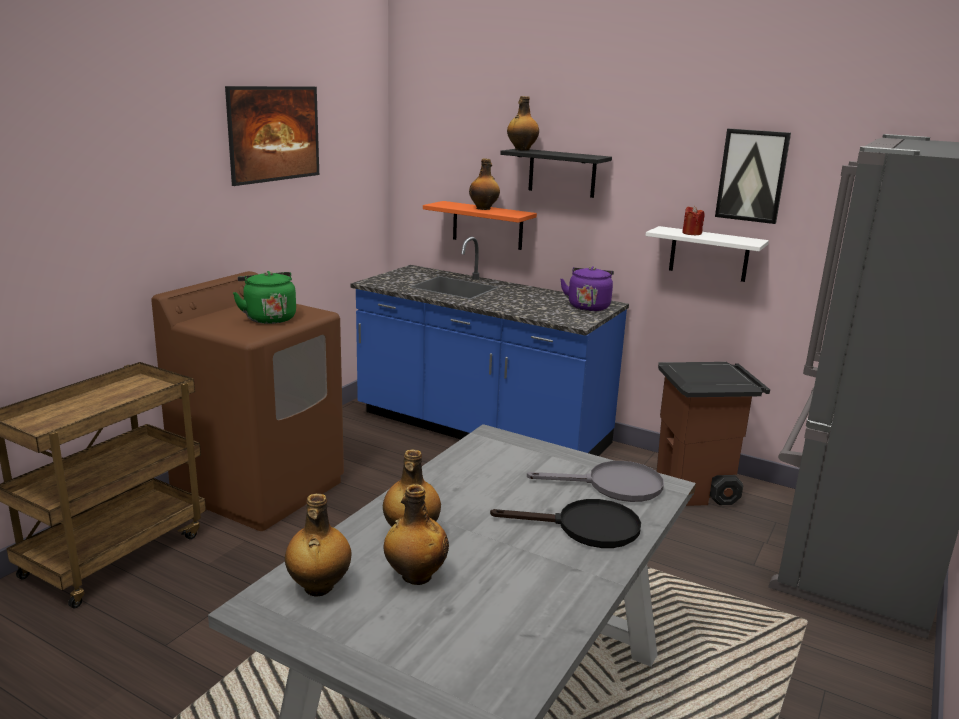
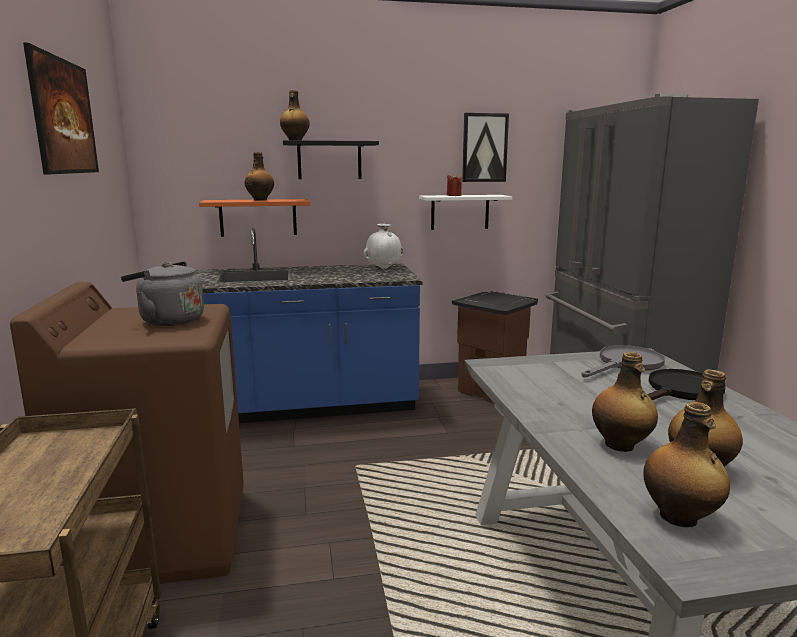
camera: 40 degrees left, 5 degrees down
(269, 318) = (168, 320): green kettle -> grey kettle
(588, 306) = (384, 269): purple kettle -> white vase

